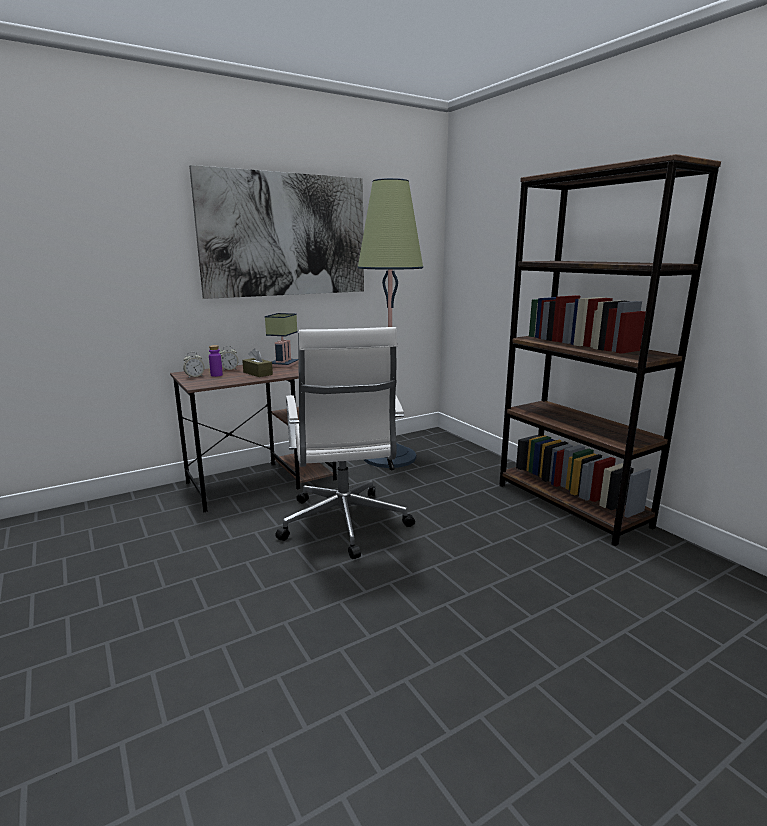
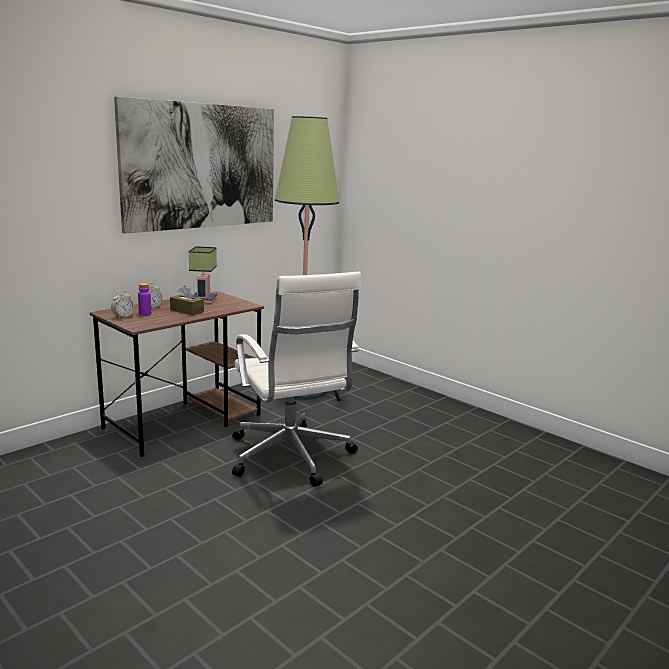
camera: 15 degrees left, 0 degrees up
(571, 505) = (485, 423): brown bookcase -> none

